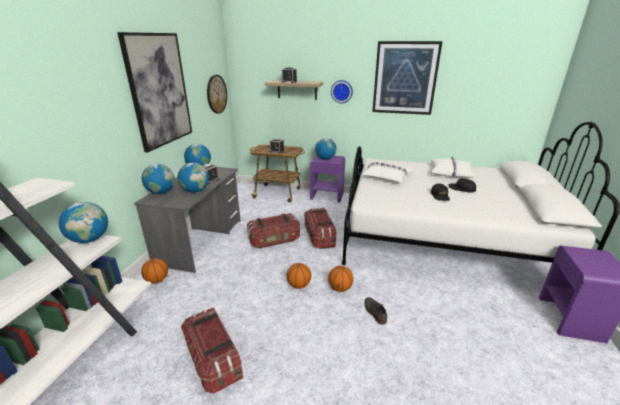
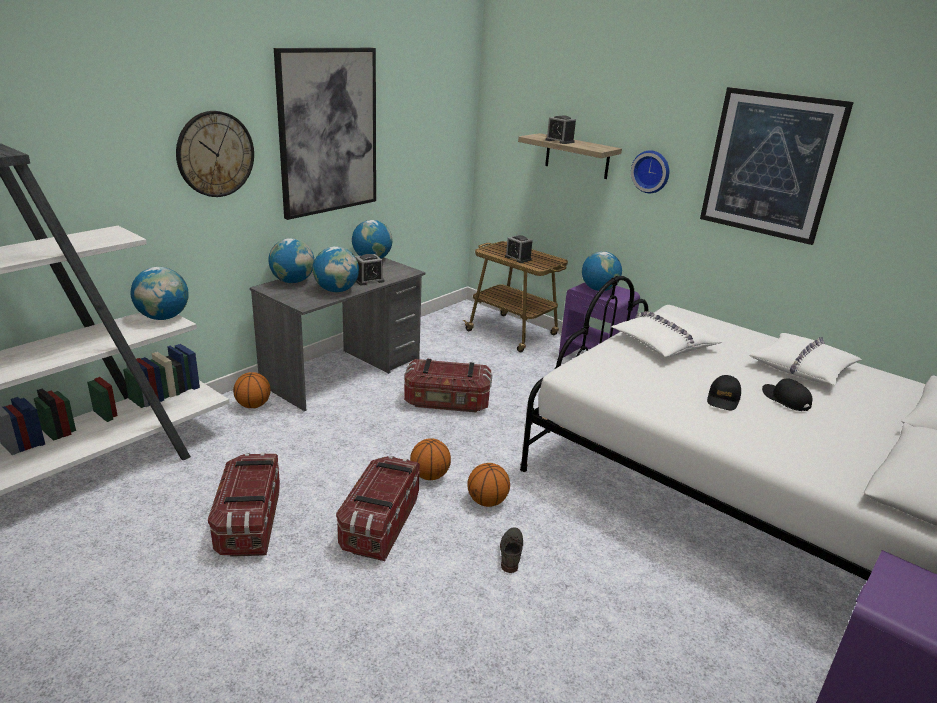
camera: 25 degrees right, 0 degrees up
(216, 94) = (442, 145): wall clock -> wall clock (215, 154)
(319, 237) = (521, 419): storage box -> storage box (380, 524)

